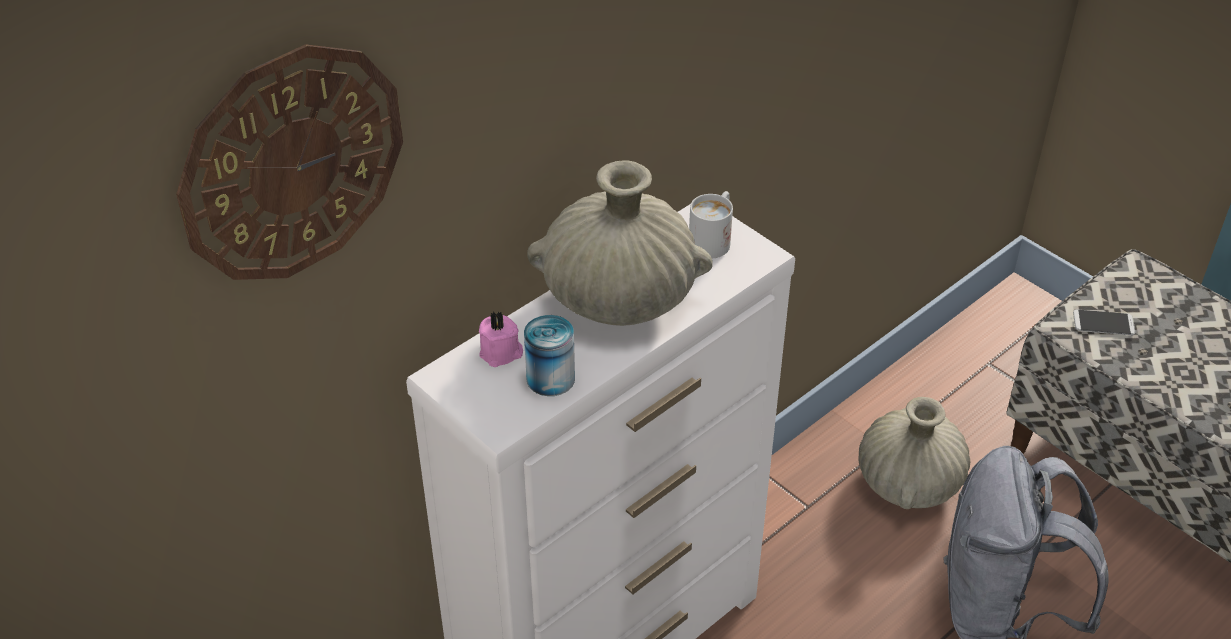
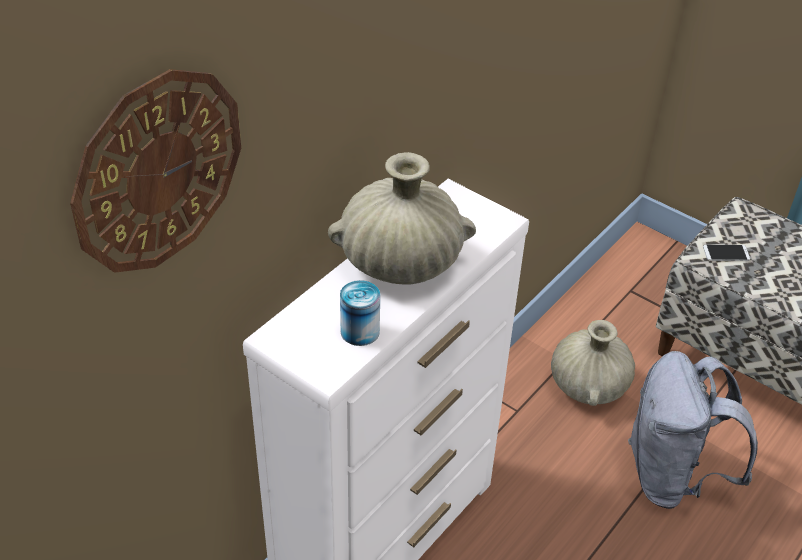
camera: 10 degrees left, 0 degrees up
(501, 353) = (316, 314): pink candle -> none
(713, 239) = (464, 211): white mug -> none

